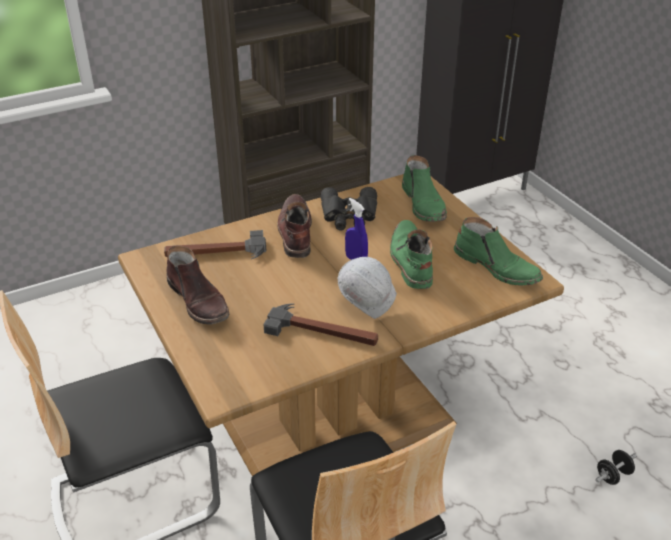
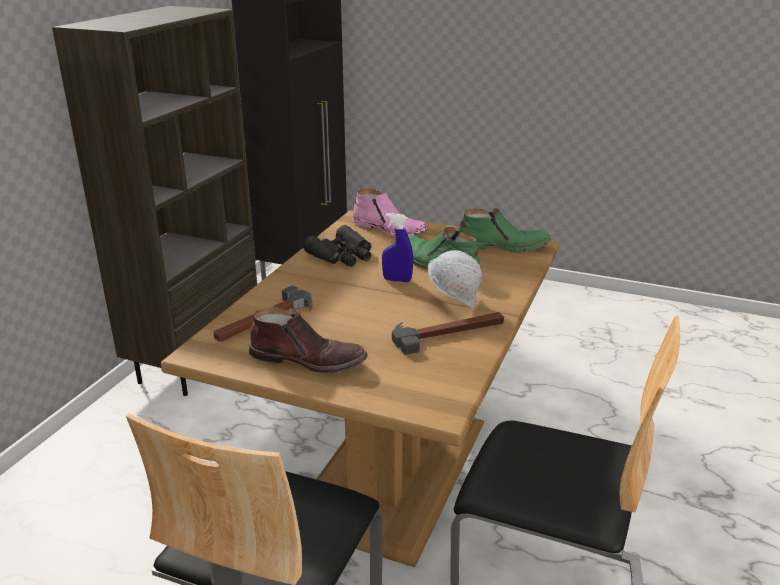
camera: 40 degrees left, 10 degrees down
(295, 232) = (315, 281): brown boot -> none
(424, 204) = (390, 229): green boot -> pink boot
(613, 475) = (615, 399): black dumbbell -> none

